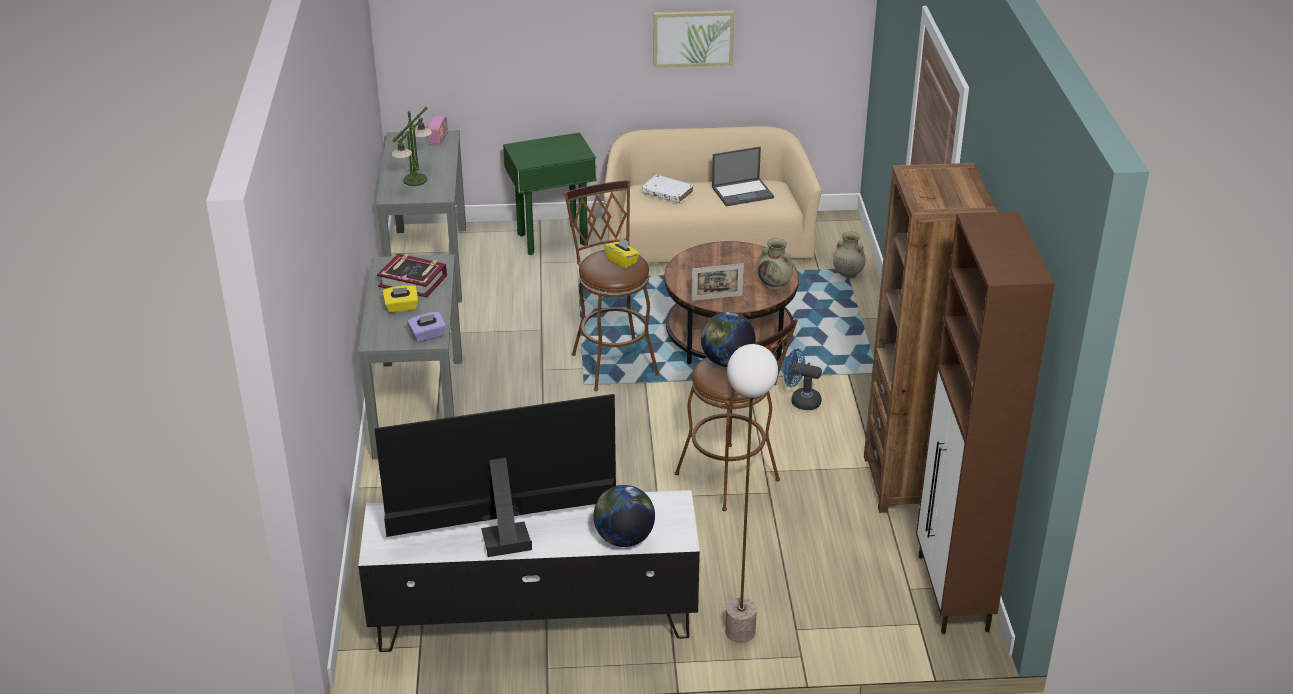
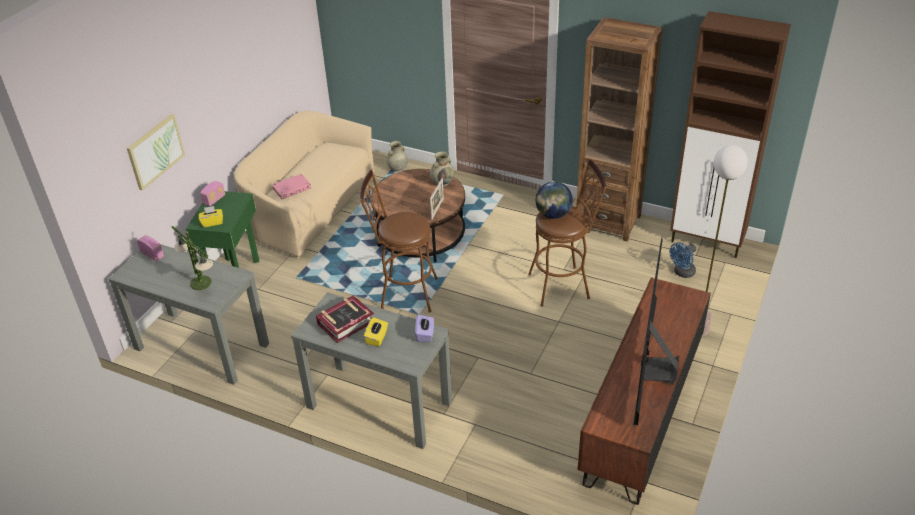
camera: 60 degrees left, 5 degrees up
(533, 617) = (641, 415): white tv stand -> brown tv stand
(564, 141) = (214, 200): none -> radio
(622, 261) = (405, 220): yellow tissue box -> yellow tissue box (212, 222)
(624, 539) = (684, 319): globe -> none
(667, 194) = (292, 190): white book -> pink book
(693, 38) = (246, 78): picture -> picture (155, 151)
(743, 192) = (322, 160): laptop -> none
(800, 401) = (507, 232): blue fan -> blue fan (682, 273)

